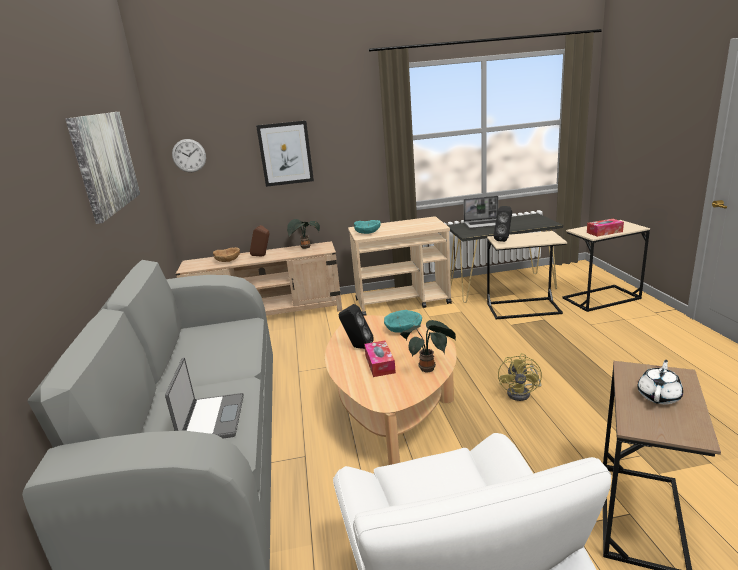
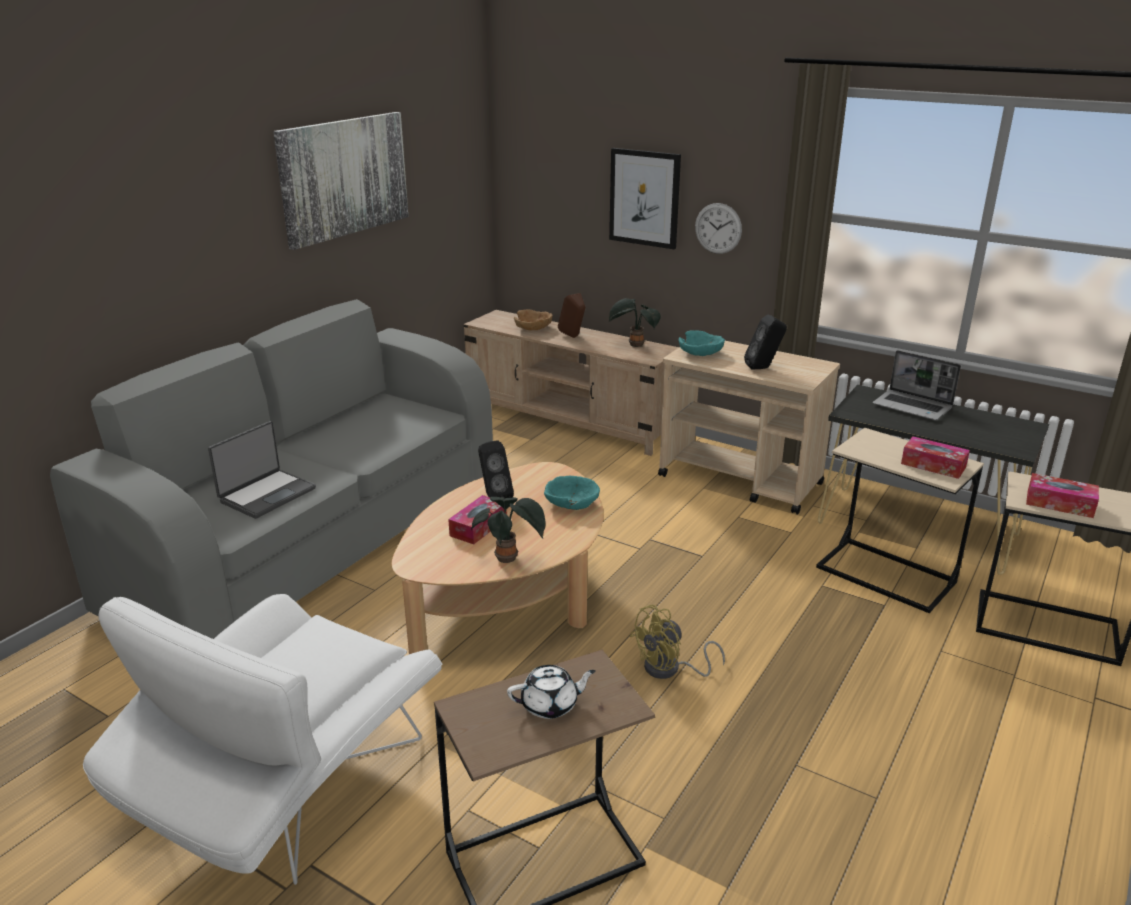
camera: 40 degrees right, 5 degrees up
(189, 155) = (527, 172): wall clock -> wall clock (718, 228)
(504, 240) = (872, 444): black speaker -> black speaker (763, 368)
(541, 238) = (933, 465): none -> tissue box

